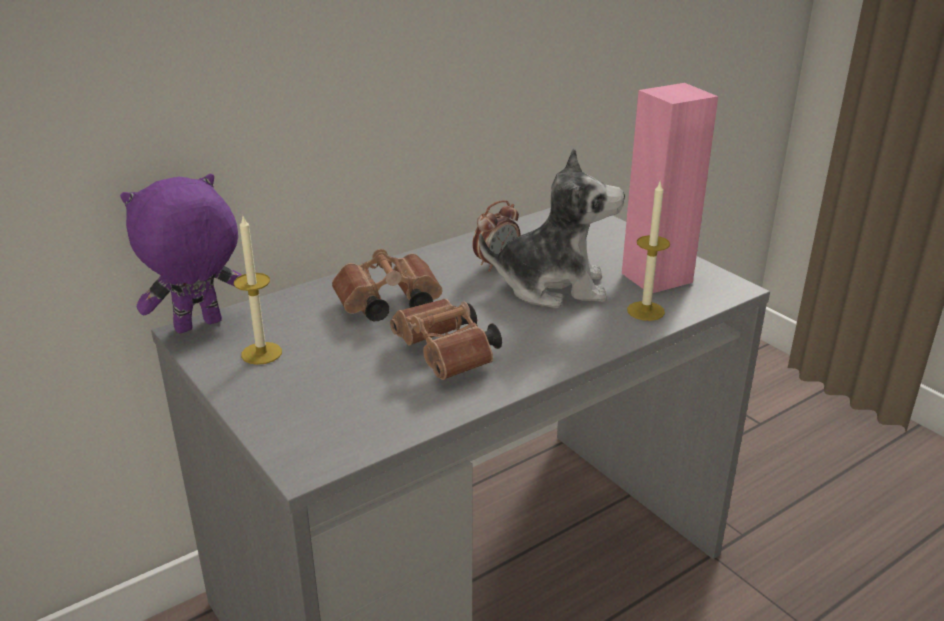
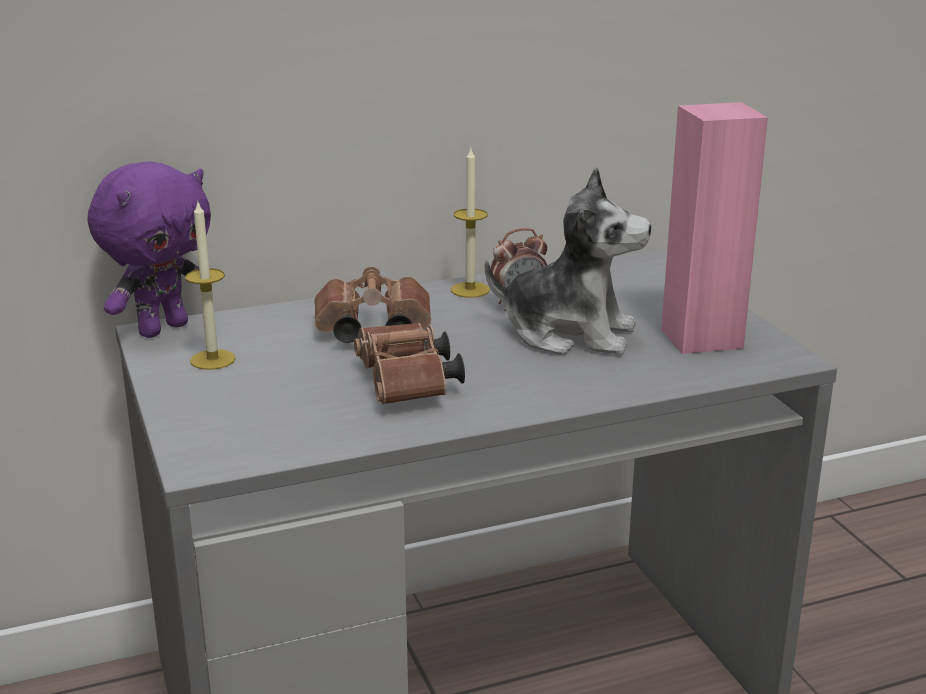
camera: 15 degrees right, 5 degrees down
(198, 327) = (162, 328): purple plush toy -> purple plush toy turned 150 degrees clockwise
(645, 311) = (665, 370): candle -> candle (470, 290)

